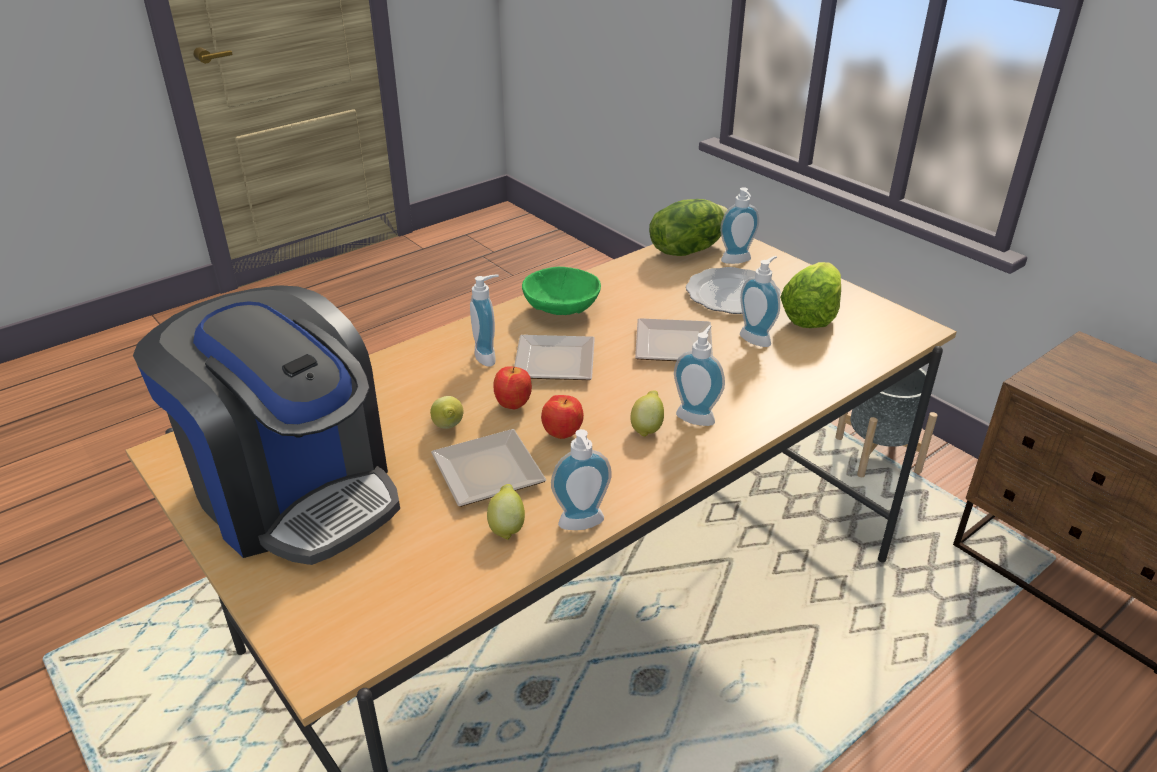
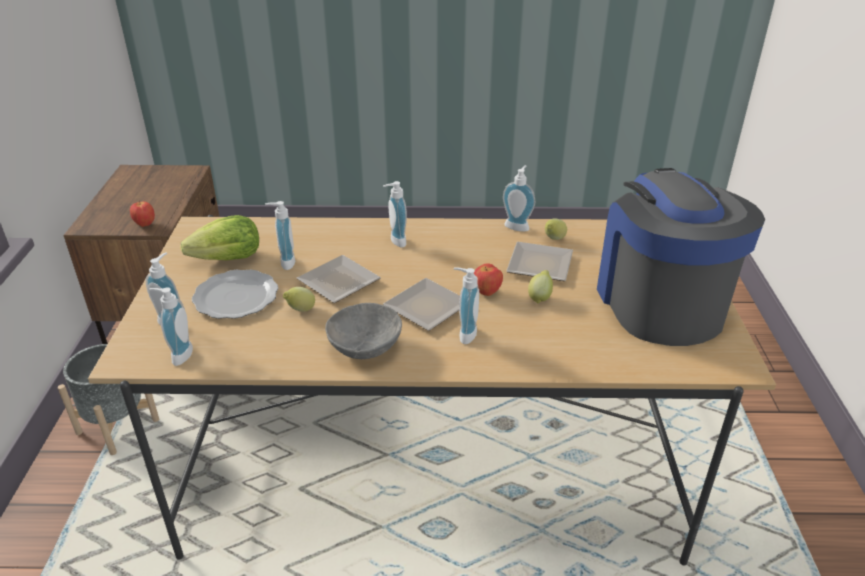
camera: 140 degrees left, 0 degrees up
(561, 310) = (366, 346): green bowl -> grey bowl
(562, 434) = (478, 264): apple -> apple (145, 224)
(647, 428) = (429, 248): lemon -> lemon (300, 310)
(687, 249) = (179, 355): lettuce -> soap dispenser

